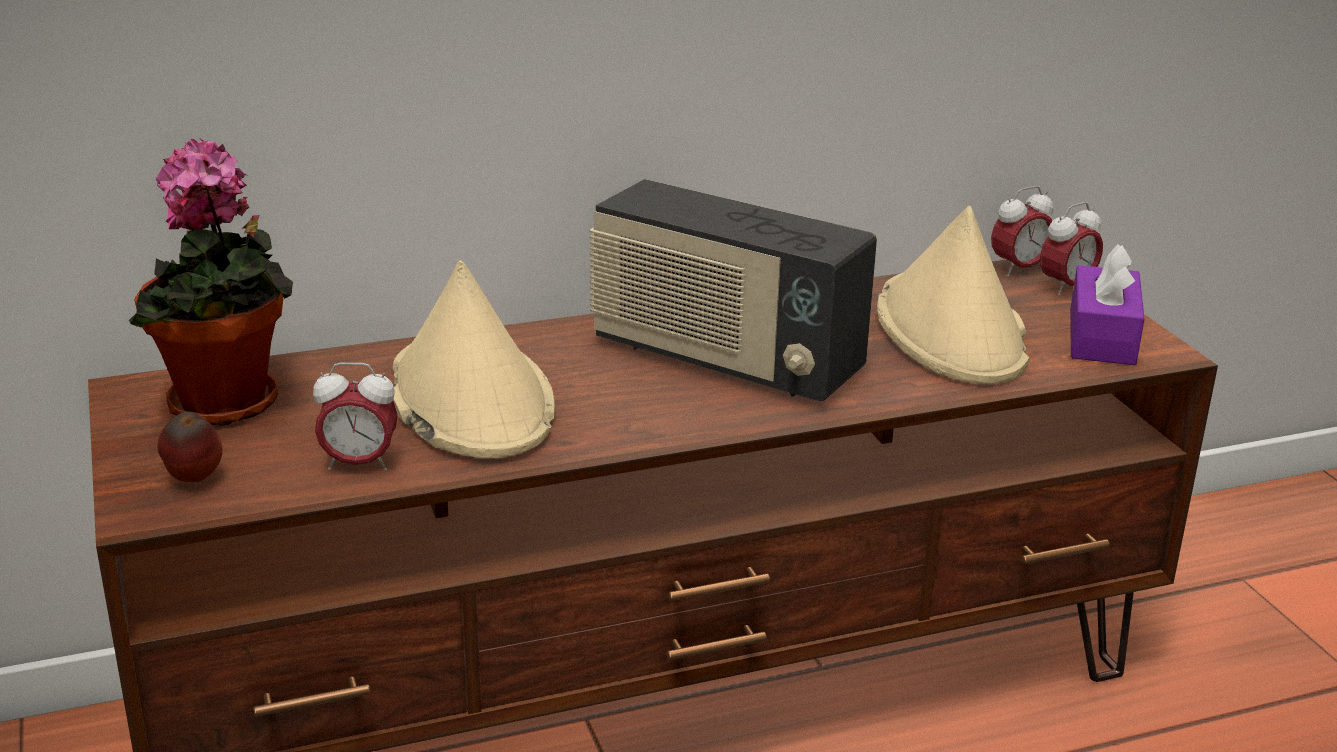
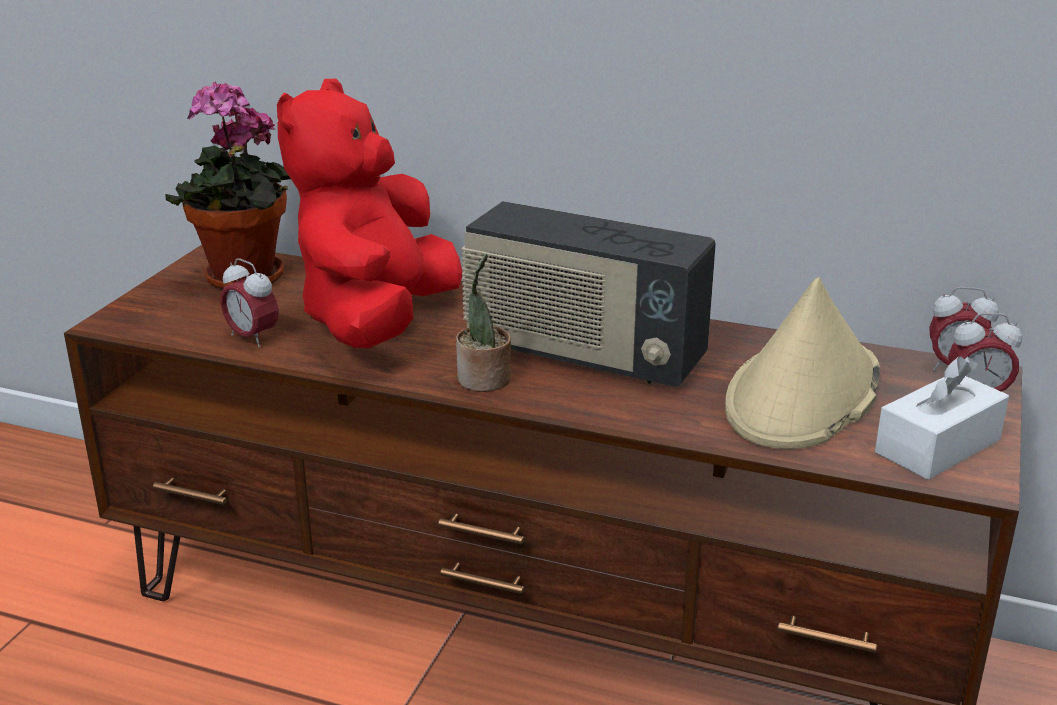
camera: 40 degrees right, 0 degrees up
(194, 481) = (159, 315): apple -> none
(469, 398) = (377, 322): beige hat -> red plush toy
(678, 417) = (484, 381): none -> potted plant
(724, 360) = (583, 354): radio -> radio turned 45 degrees counterclockwise
(1102, 337) = (937, 446): purple tissue box -> white tissue box

